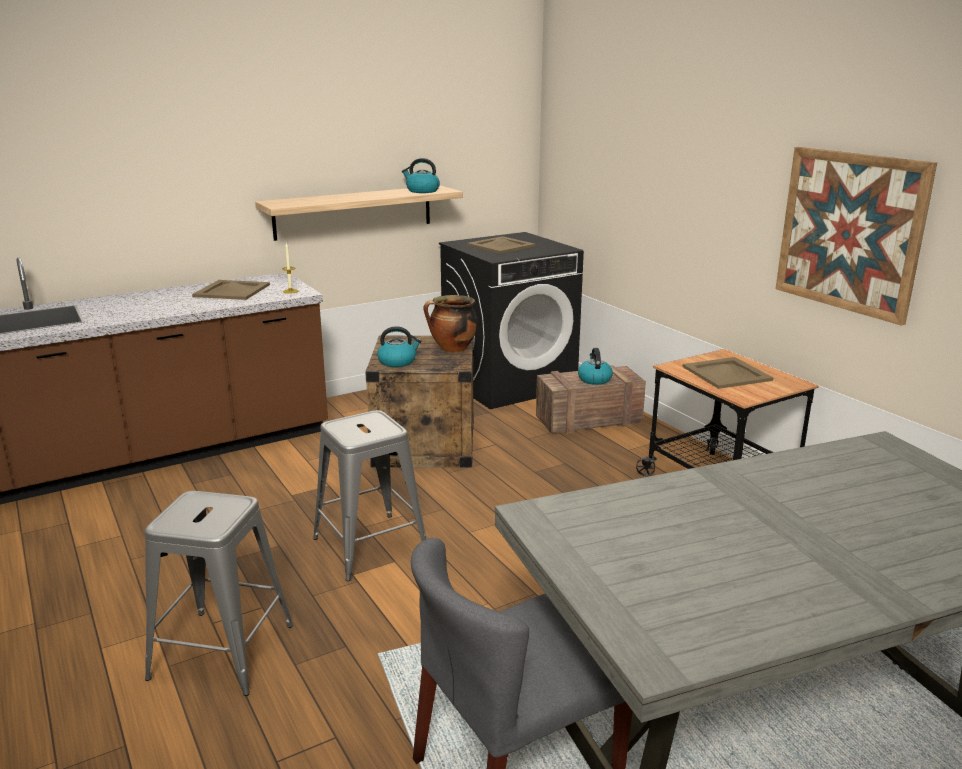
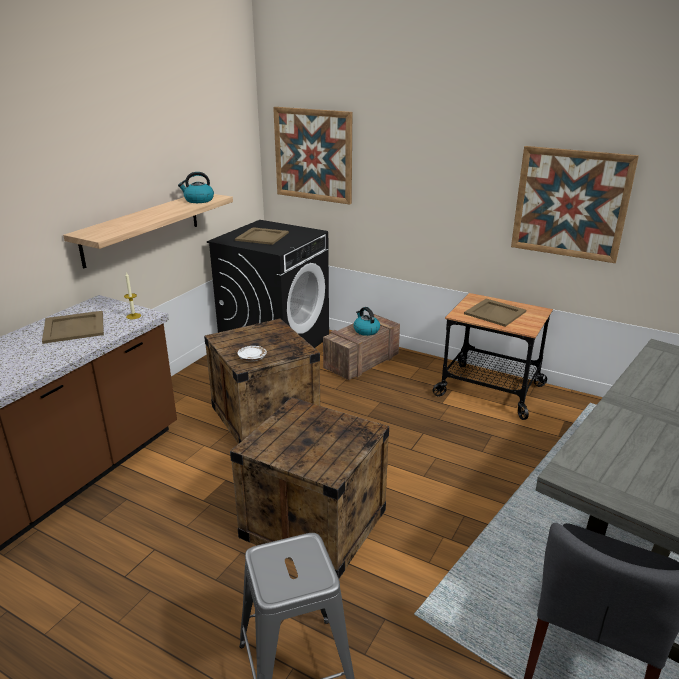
camera: 30 degrees left, 5 degrees up
(369, 546) = (314, 523): grey stool -> crate
(397, 362) = (252, 358): kettle -> white plate
(452, 349) = (280, 335): cooking pot -> none
(584, 156) = (313, 155): none -> picture

